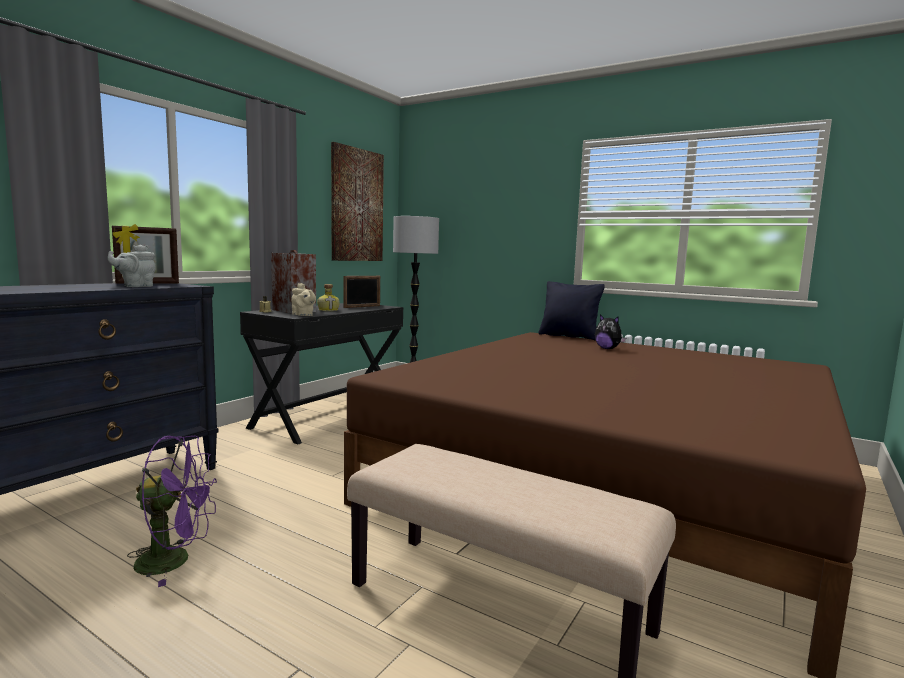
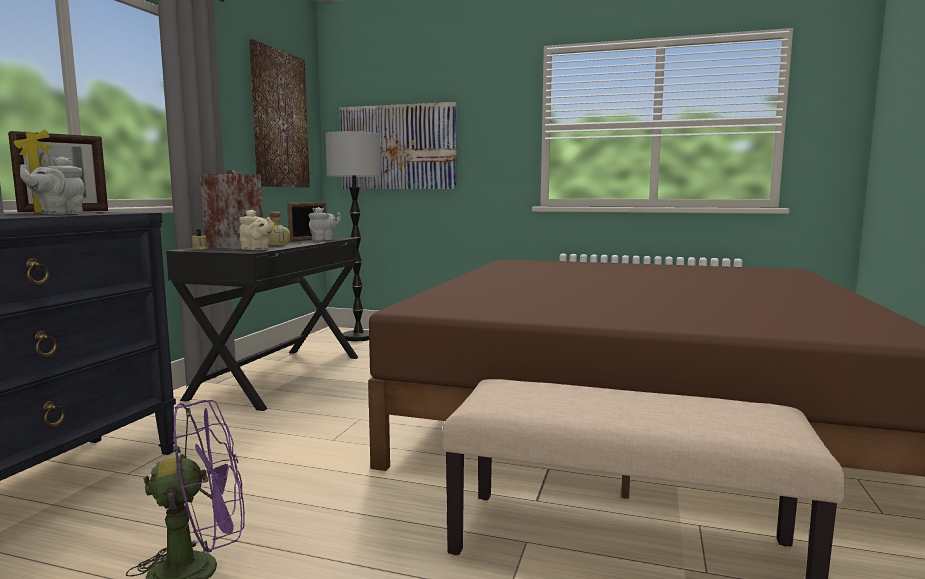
camera: 15 degrees left, 0 degrees up
(373, 308) = (324, 240): none -> grey teapot
(456, 229) = (397, 147): none -> picture
(569, 336) = (544, 260): black pillow -> none
(607, 349) = (599, 268): plush toy -> none

